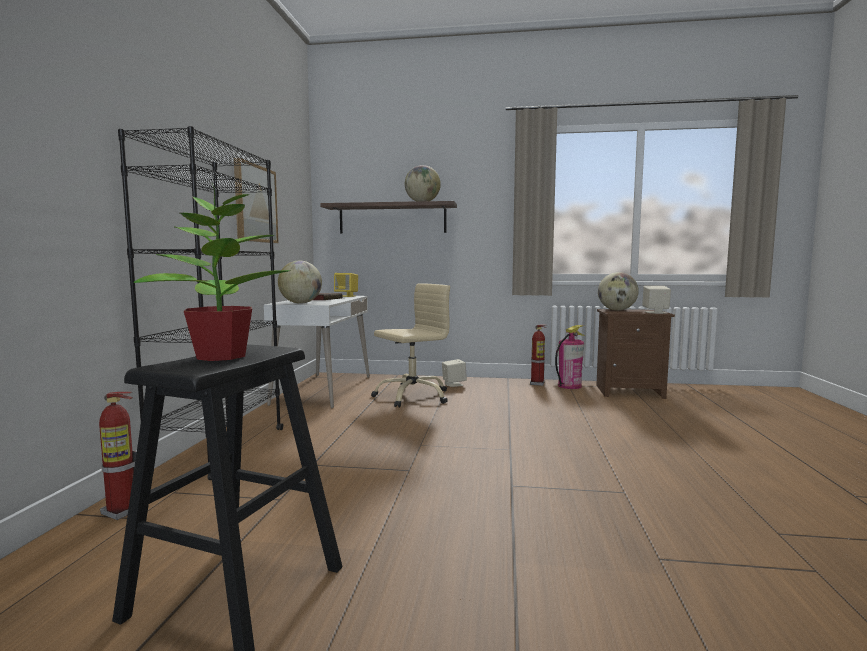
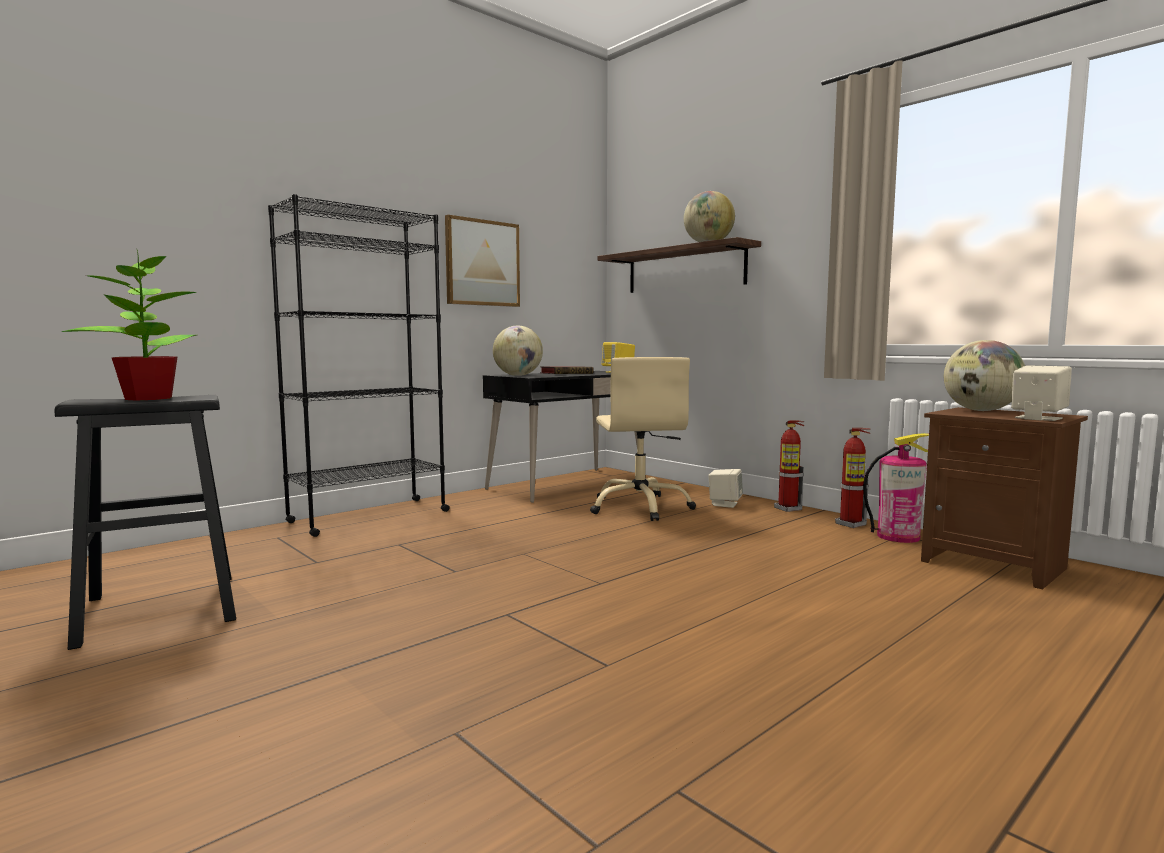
camera: 40 degrees right, 0 degrees up
(122, 512) = (228, 541): fire extinguisher -> fire extinguisher (788, 509)
(323, 390) = (567, 484): white desk -> black desk
(412, 396) = (640, 507): beige office chair -> beige office chair turned 75 degrees clockwise

